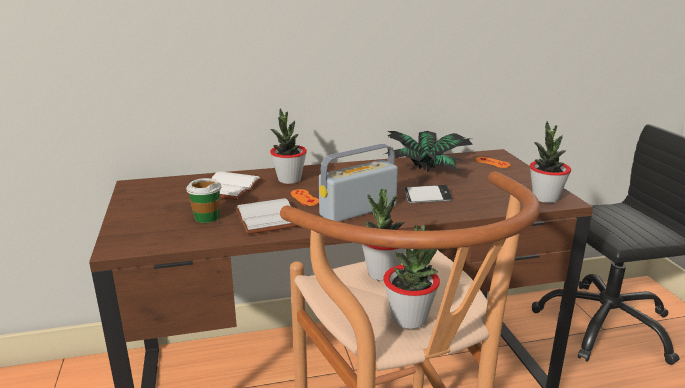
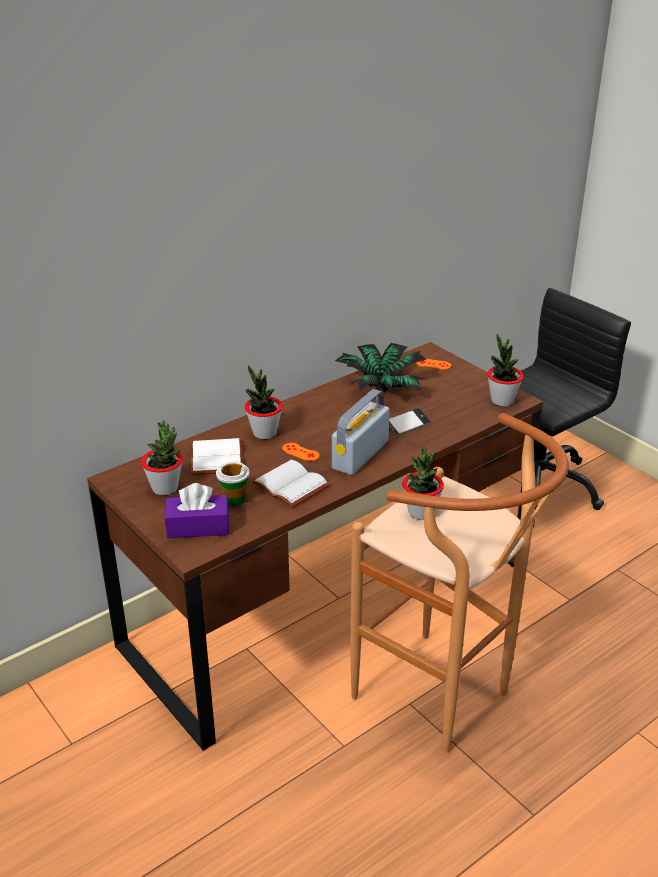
camera: 25 degrees left, 10 degrees up
(150, 230) = (198, 527): none -> purple tissue box
(409, 319) = (468, 545): potted plant -> potted plant (165, 488)

